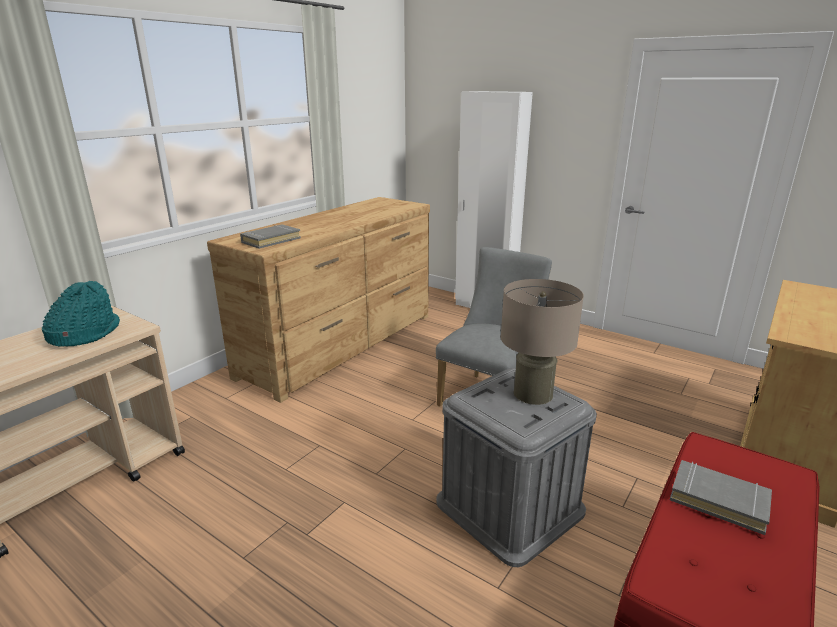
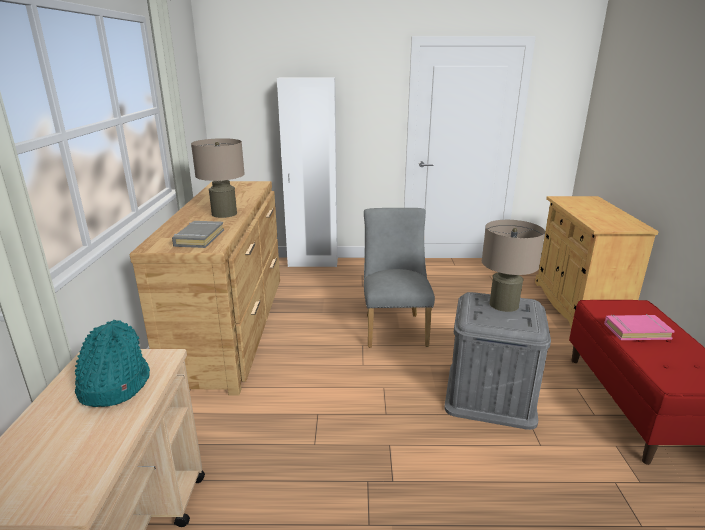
camera: 35 degrees left, 0 degrees up
(330, 225) = (224, 213): none -> beige table lamp
(718, 500) = (636, 331): grey book -> pink book

